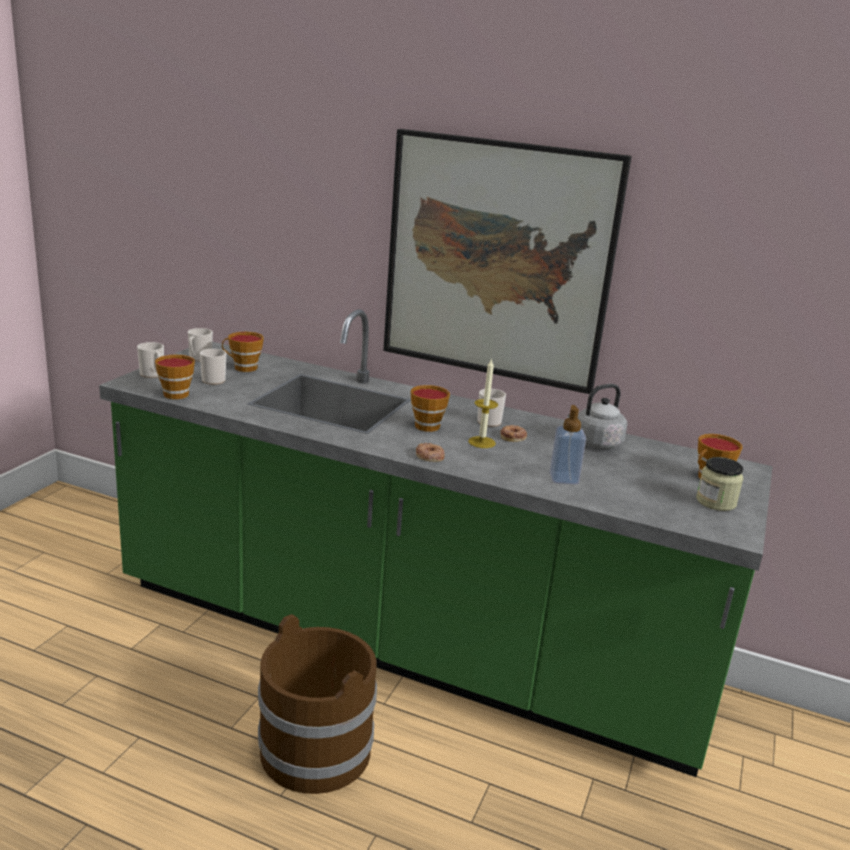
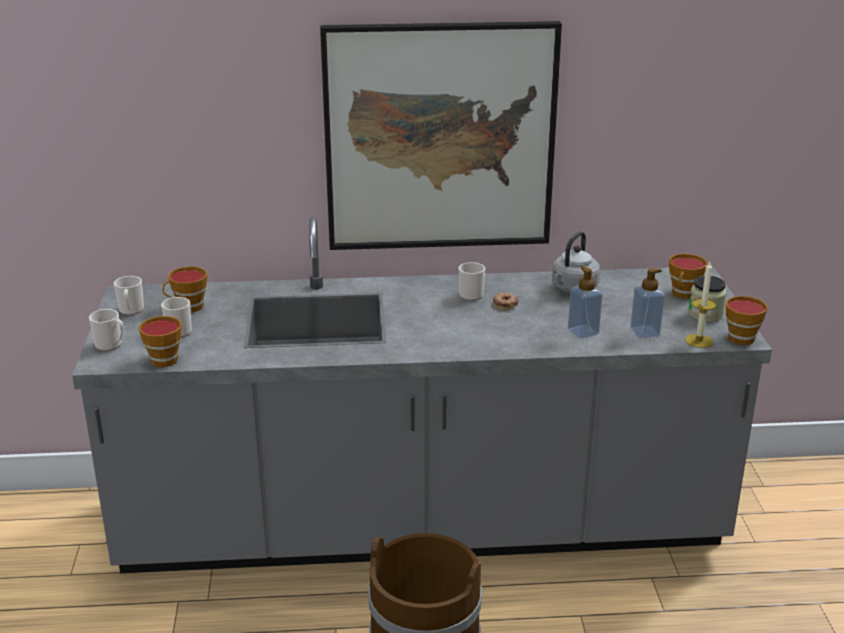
camera: 25 degrees left, 5 degrees up
(406, 644) = (422, 527): green counter -> grey counter
(427, 425) = (425, 316): cup -> cup (738, 337)
(429, 456) = (461, 347): donut -> none
(481, 442) = (487, 318): candle -> candle (699, 341)
(629, 497) = (644, 332): none -> soap dispenser

